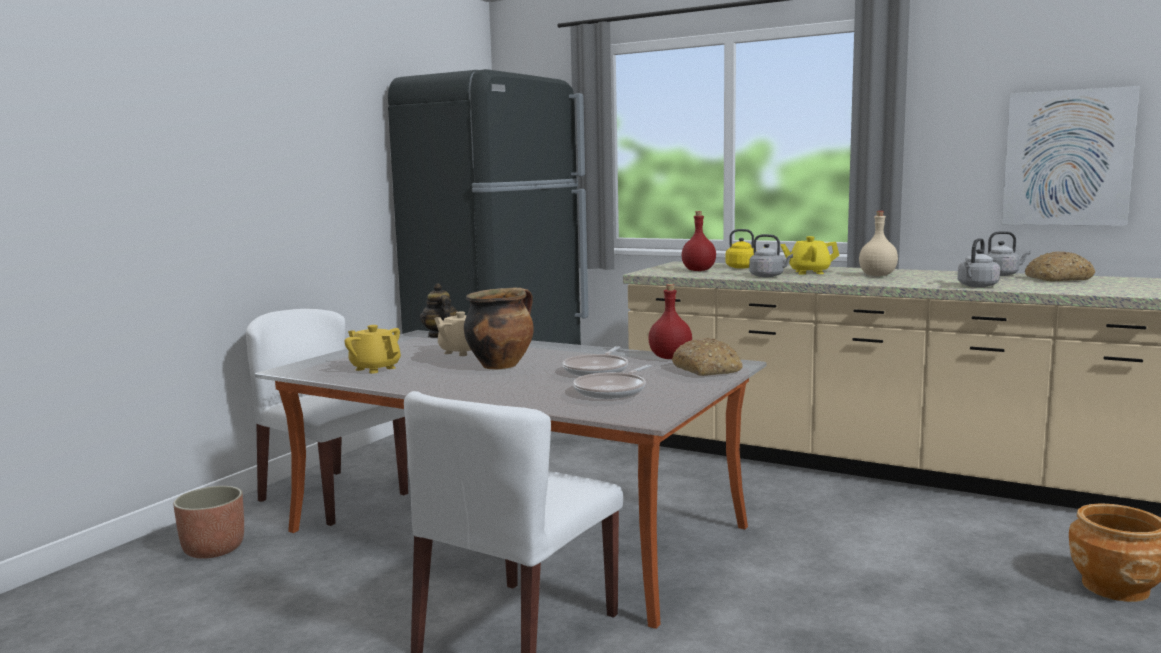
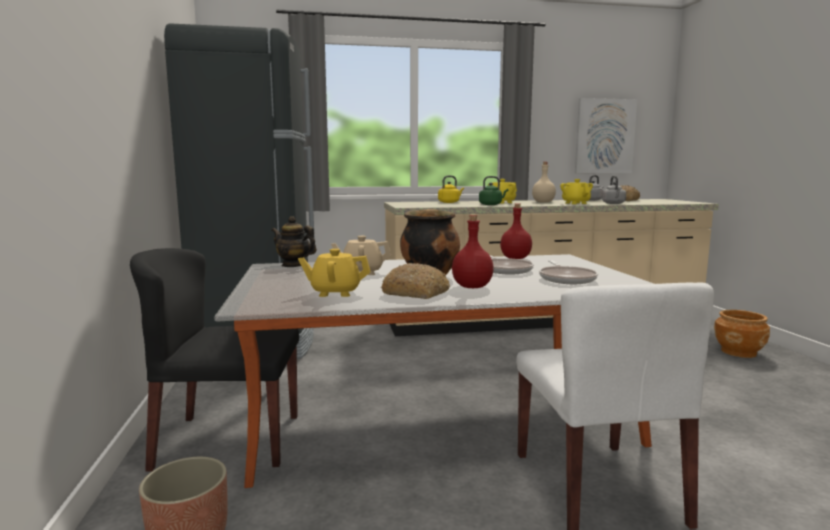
camera: 40 degrees left, 0 degrees up
(332, 497) = (227, 441): white chair -> black chair
(698, 270) = (433, 204): red bottle -> red bottle (471, 287)
(707, 370) = (563, 261): bread -> bread (416, 293)
(768, 276) = (491, 204): grey kettle -> green kettle
(912, 281) = (575, 203): none -> yellow teapot

